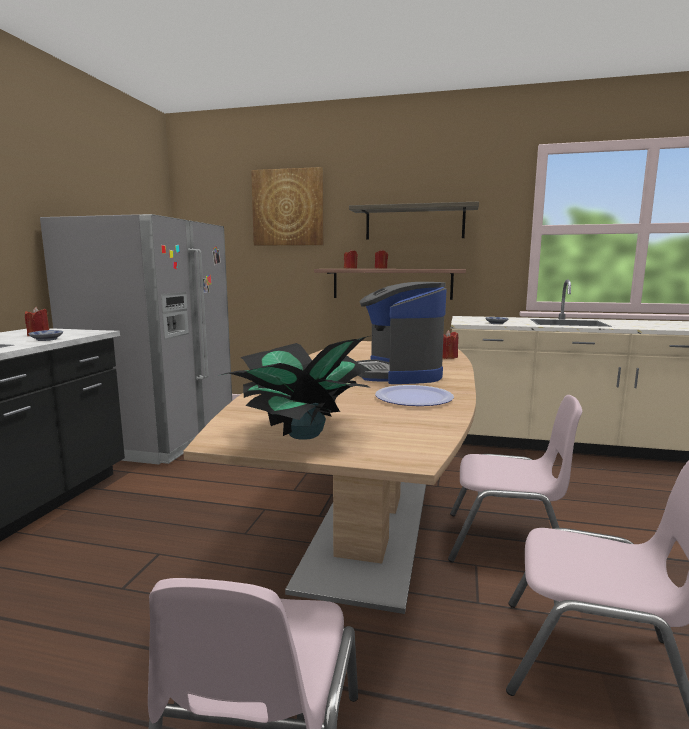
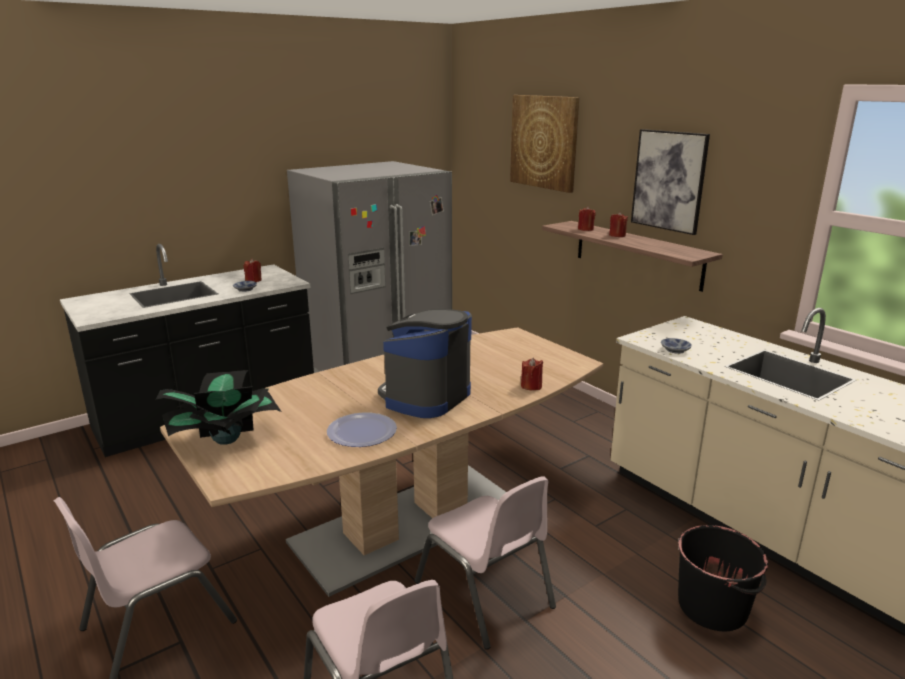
camera: 40 degrees right, 10 degrees up
(414, 223) = (669, 180): shelf -> picture
(614, 487) = (713, 607): none -> black bucket

